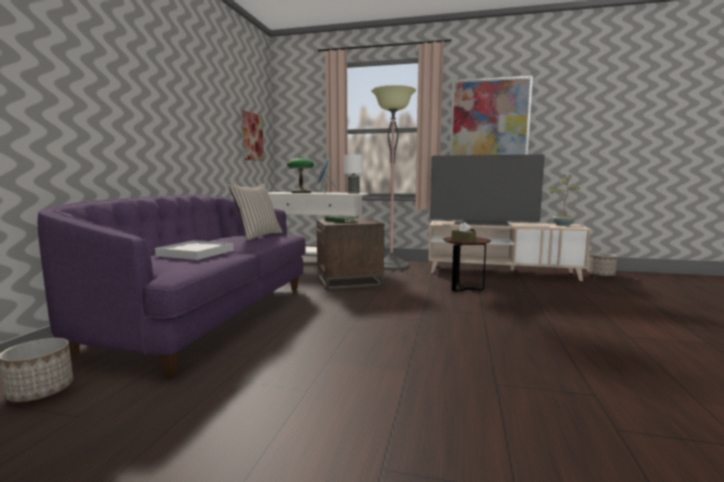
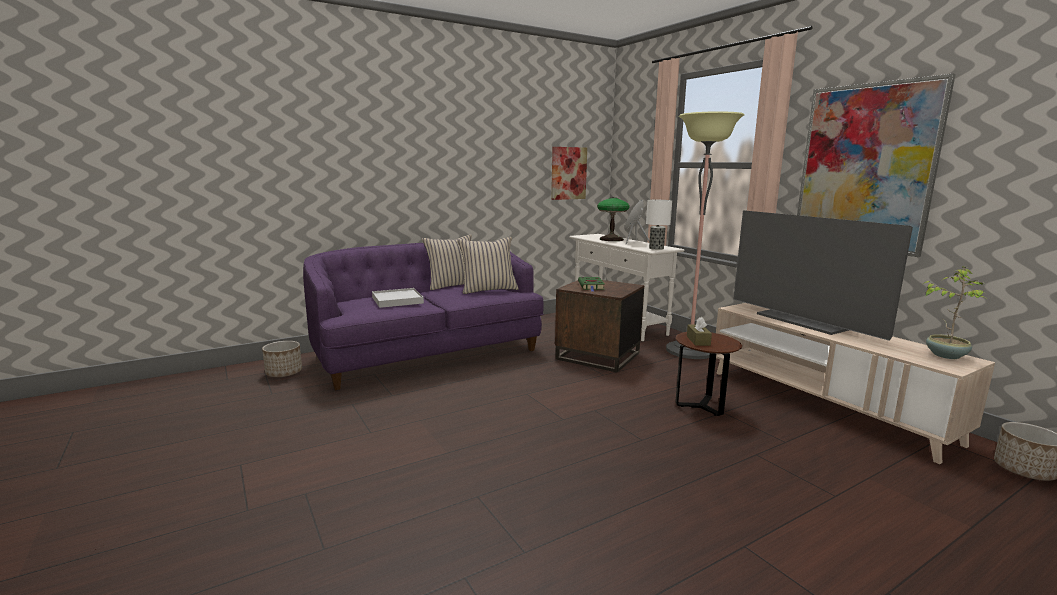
camera: 45 degrees right, 5 degrees up
(206, 240) = (452, 285): none -> beige pillow

